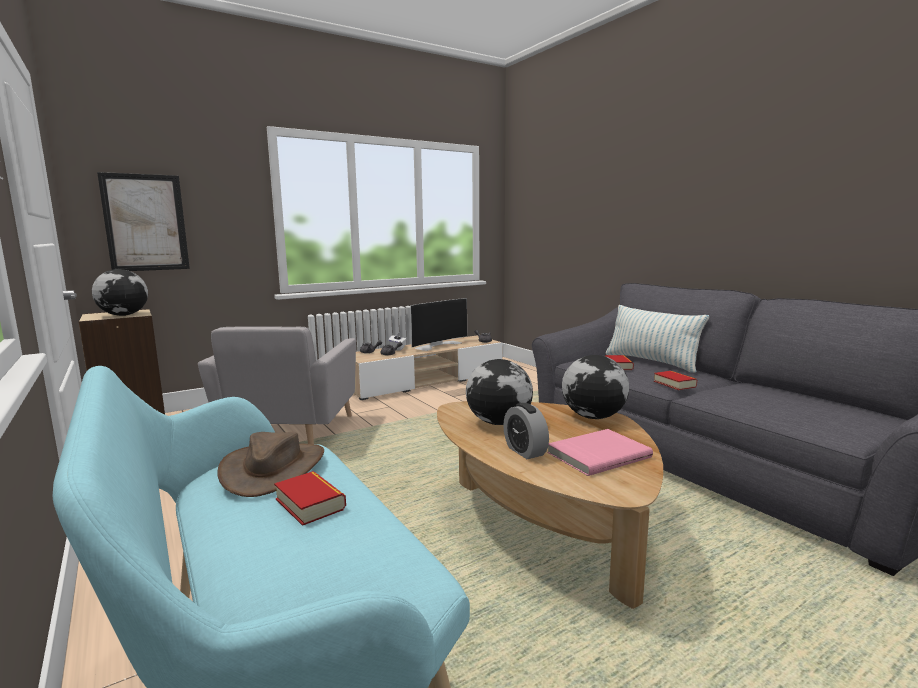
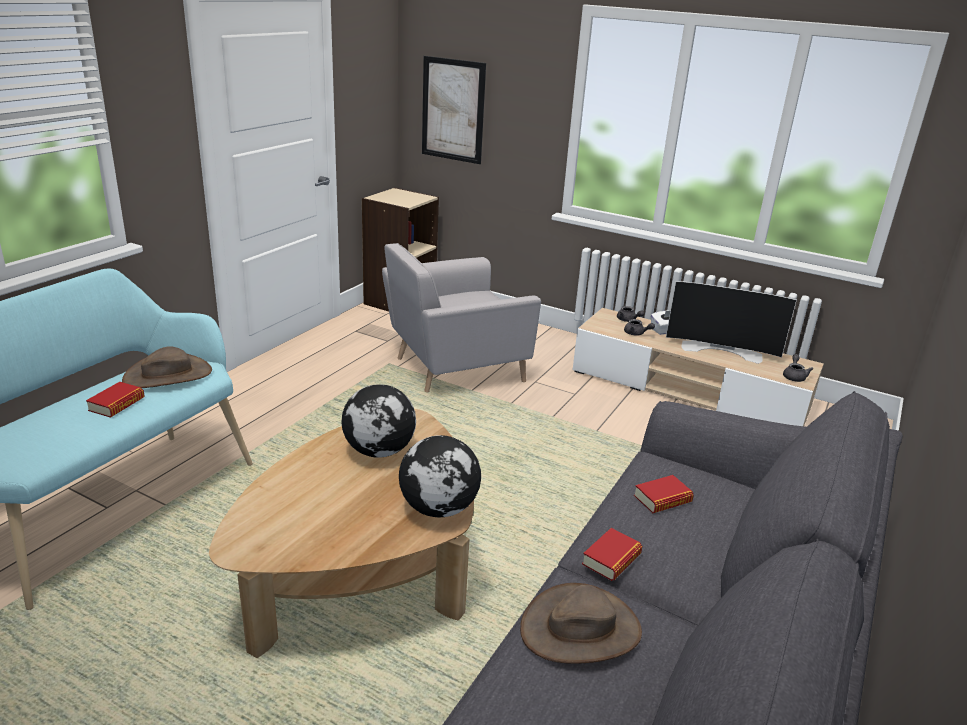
camera: 60 degrees right, 15 degrees up
(124, 315) = (399, 200): globe -> none
(525, 451) = (309, 480): alarm clock -> none
(597, 454) = (322, 524): pink book -> none
(651, 362) = (729, 530): pillow -> none
(742, 399) = (580, 629): none -> brown hat

